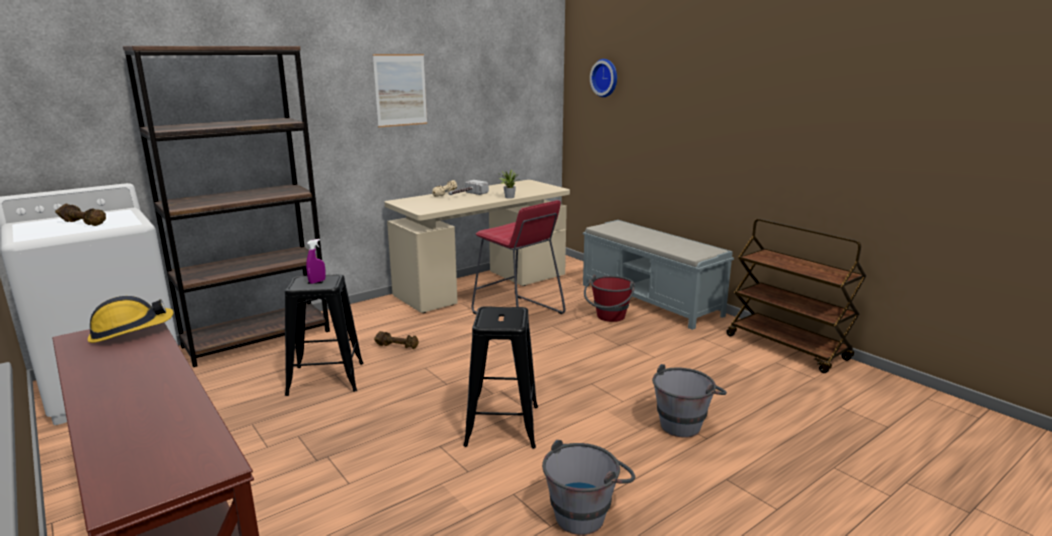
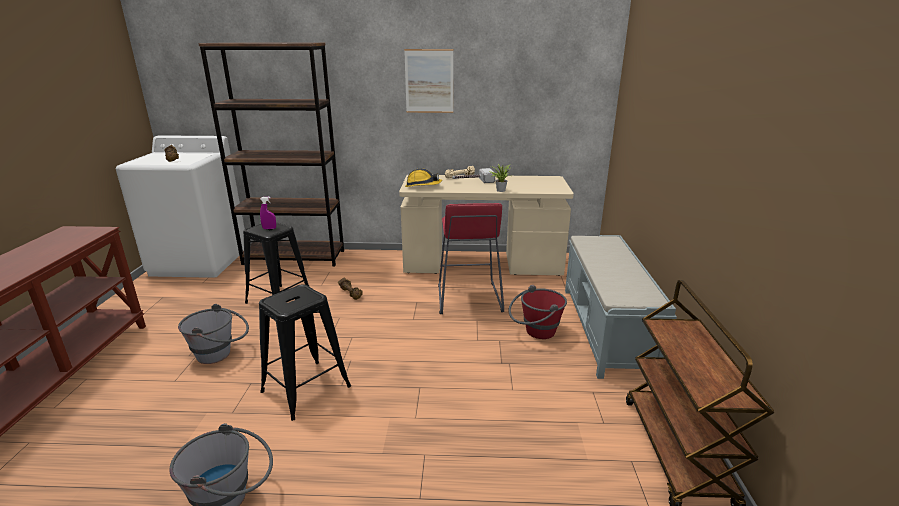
camera: 40 degrees right, 5 degrees up
(131, 331) = (85, 234): hard hat -> hard hat (422, 186)
(606, 78) = (639, 79): wall clock -> none
(684, 422) = (428, 470): grey bucket -> grey bucket (221, 354)

